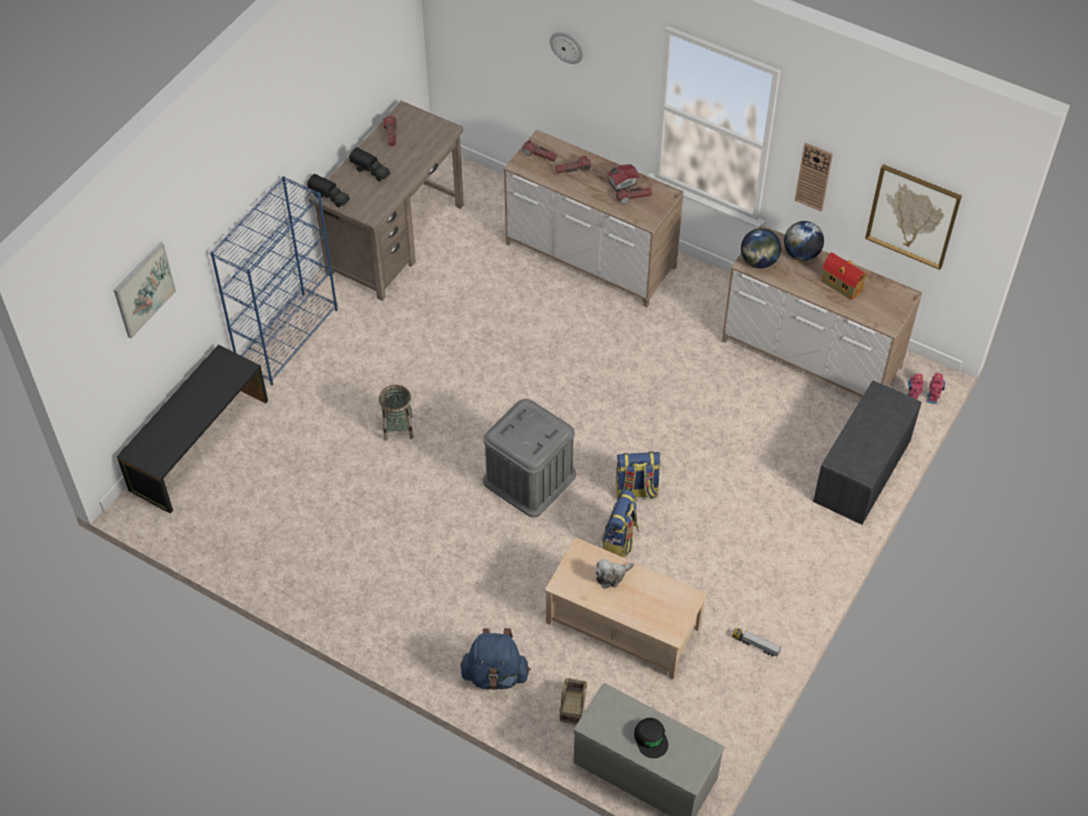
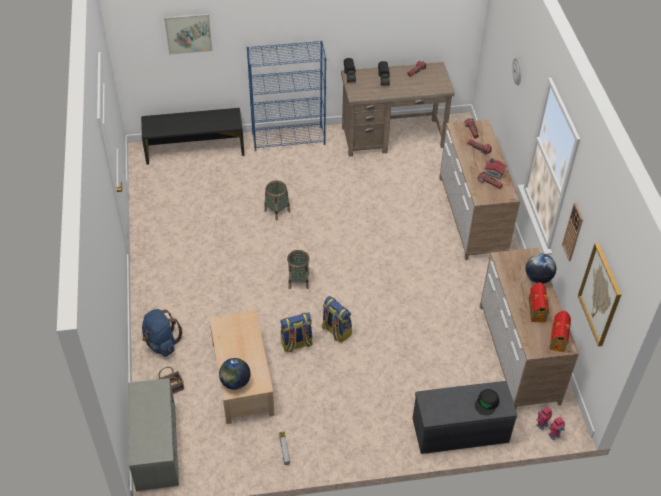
camera: 50 degrees right, 5 degrees down
(529, 478) = (298, 281): grey storage box -> basket
(612, 576) = (244, 341): plush toy -> none
(651, 739) = (149, 421): black cap -> black cap (487, 403)
(758, 261) = (509, 262): globe -> globe (235, 382)
(890, 294) = (558, 338): none -> toy house

